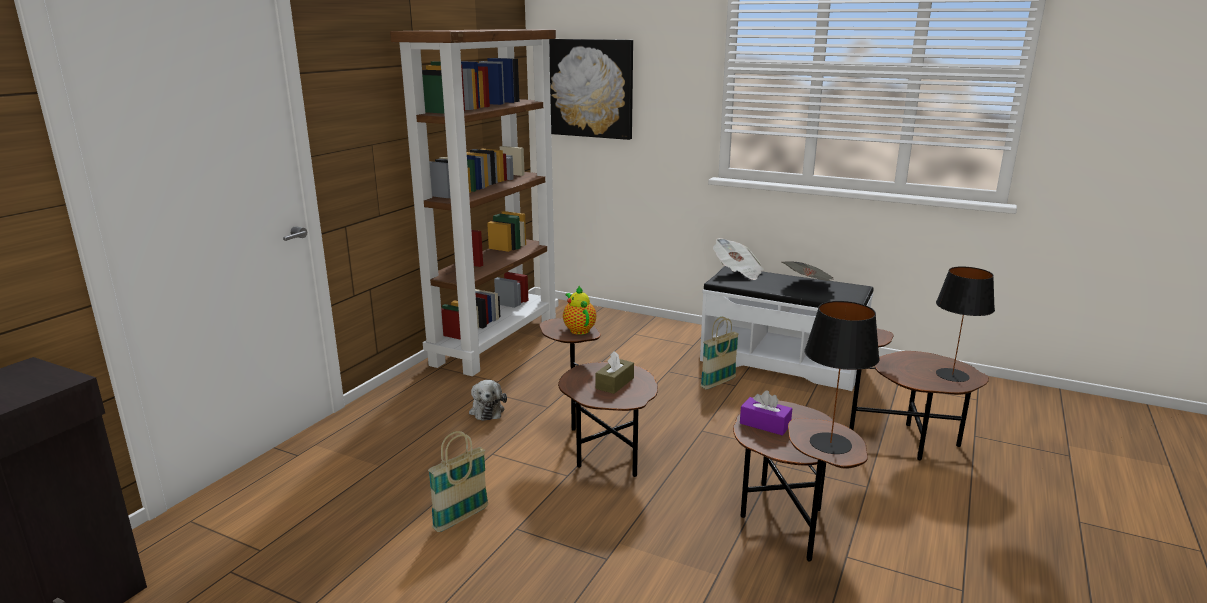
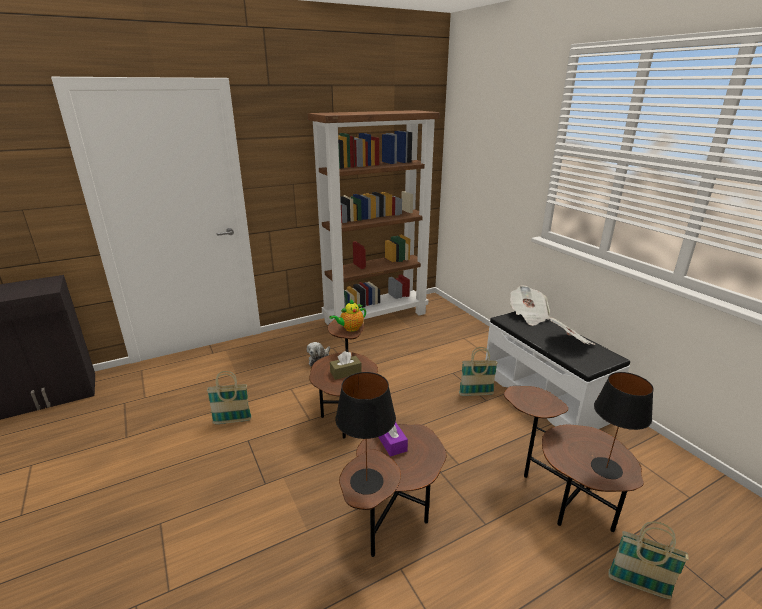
camera: 35 degrees right, 5 degrees up
(578, 329) = (350, 328): teapot -> teapot turned 135 degrees counterclockwise
(590, 88) = (473, 156): picture -> none
(1017, 474) = (638, 586): none -> basket

